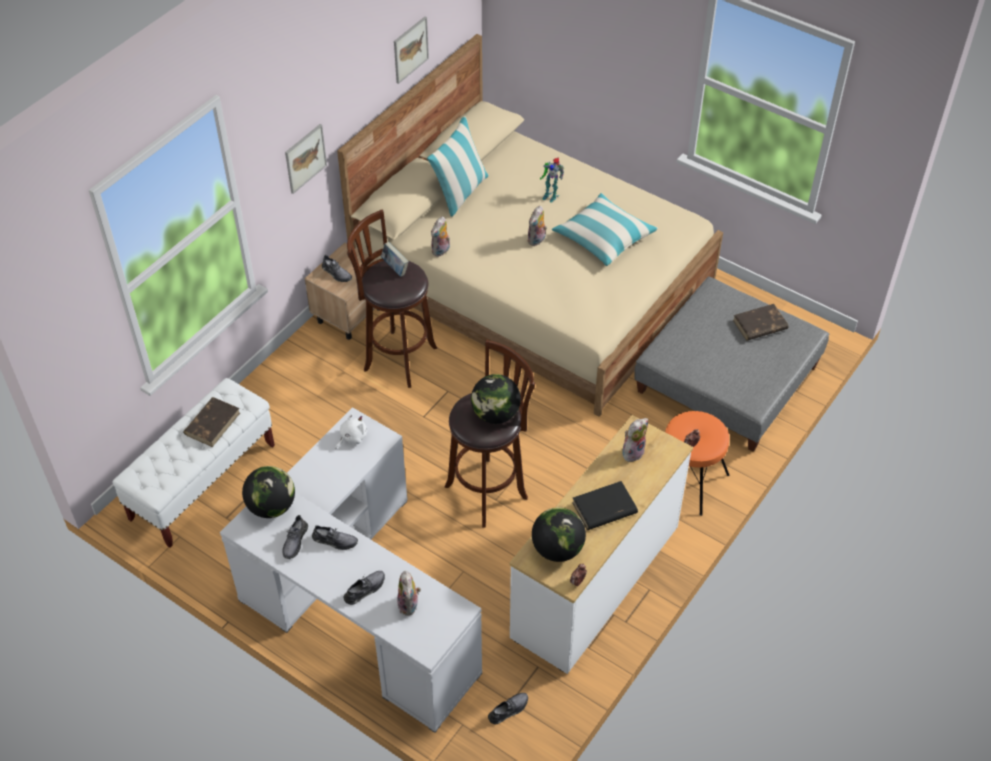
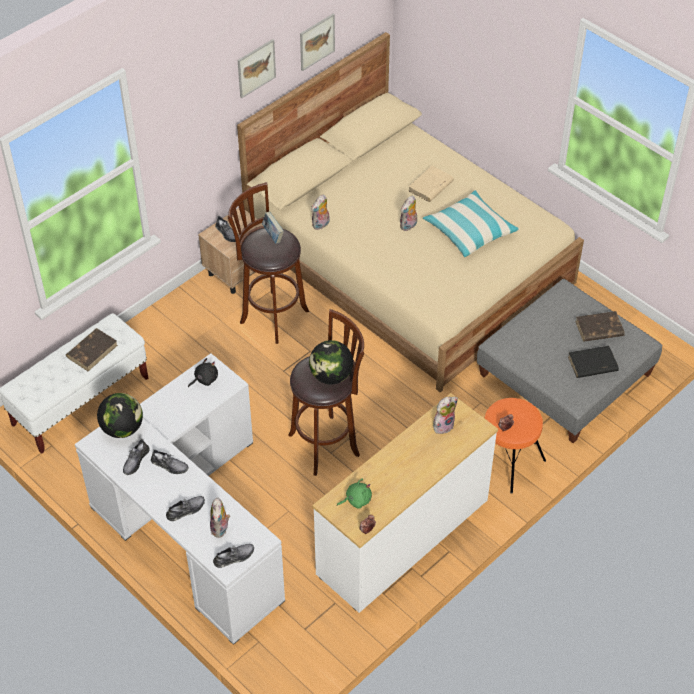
camera: 10 degrees right, 0 degrees up
(305, 158) = (205, 129): picture -> picture (256, 68)
(352, 437) = (204, 379): white plush toy -> black plush toy
(460, 193) = (350, 175): pillow -> none
(508, 710) = (301, 635): grey shoe -> grey shoe (234, 557)
(550, 195) = (430, 186): toy robot -> beige book
(557, 549) = (356, 500): globe -> green plush toy
(604, 508) = (405, 471): black book -> black book (592, 364)

